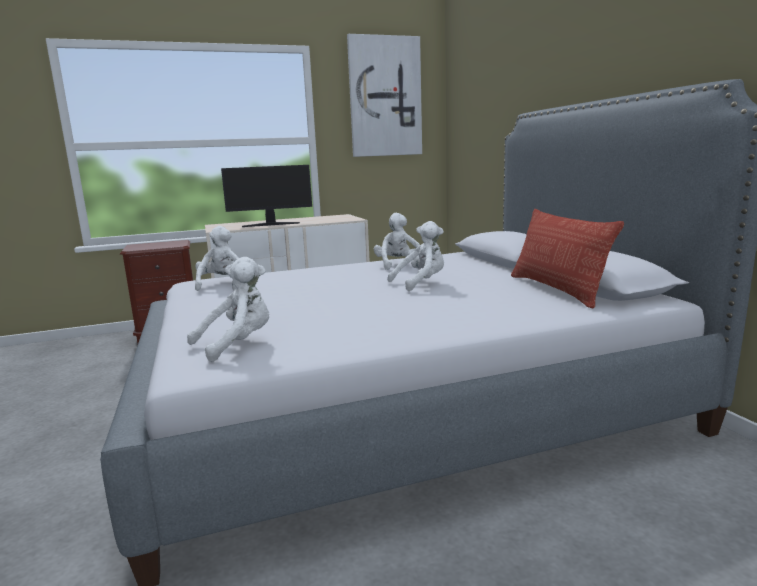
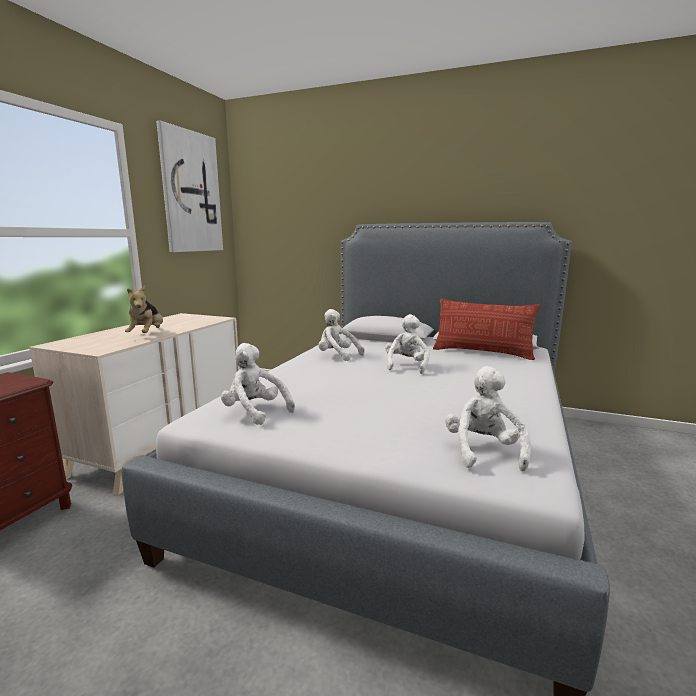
camera: 50 degrees left, 0 degrees up
(271, 224) = (147, 334): monitor -> plush toy

